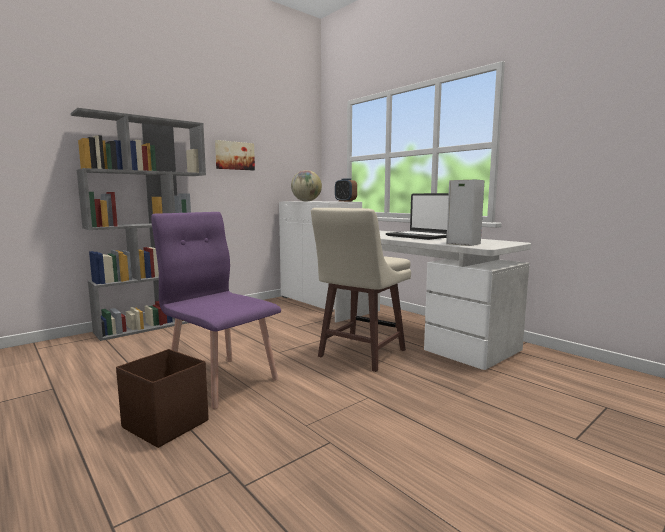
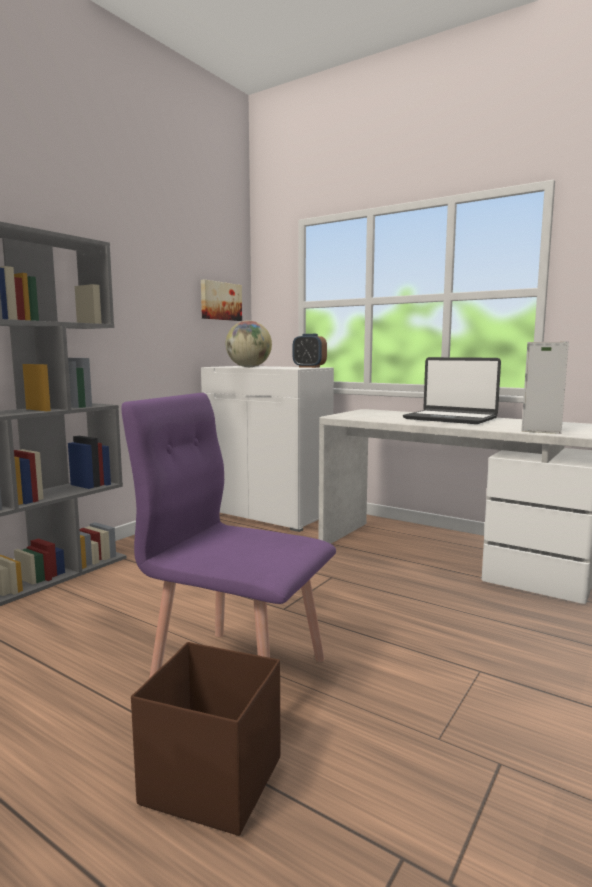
camera: 15 degrees left, 0 degrees up
(234, 155) = (140, 296): picture -> picture (220, 301)
(360, 354) = (403, 598): beige stool -> none

